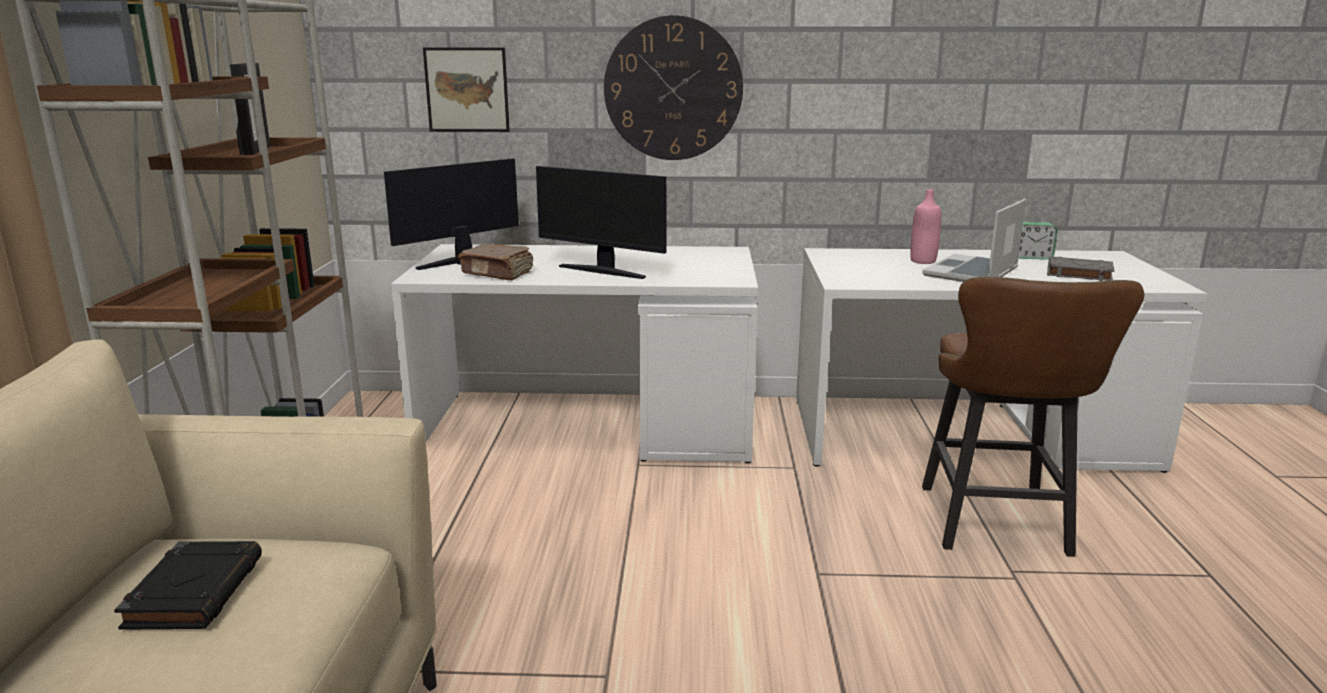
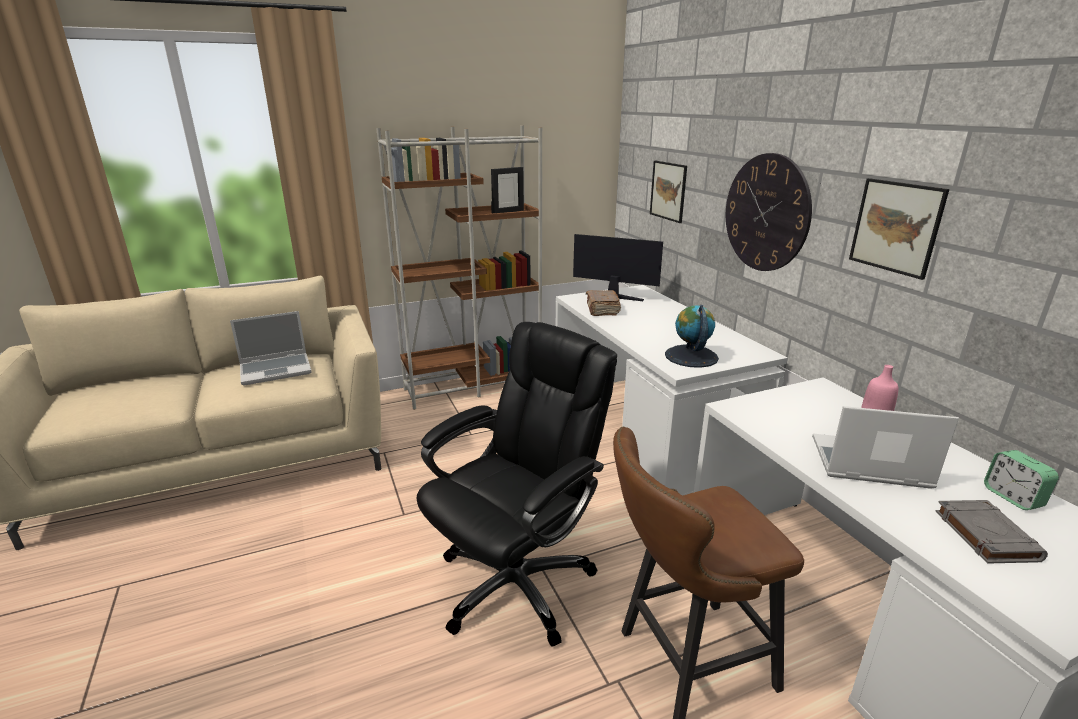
camera: 65 degrees right, 5 degrees up
(195, 592) = (277, 370): black book -> laptop
(603, 271) = (645, 330): monitor -> none
(704, 271) = (691, 356): none -> globe
(836, 600) = (515, 584): none -> black office chair
(846, 73) = (896, 227): none -> picture

